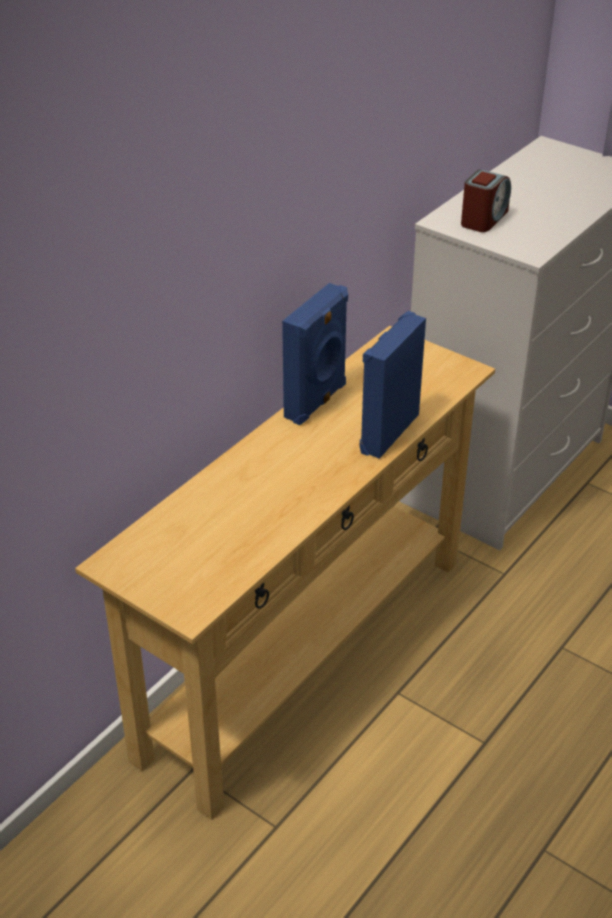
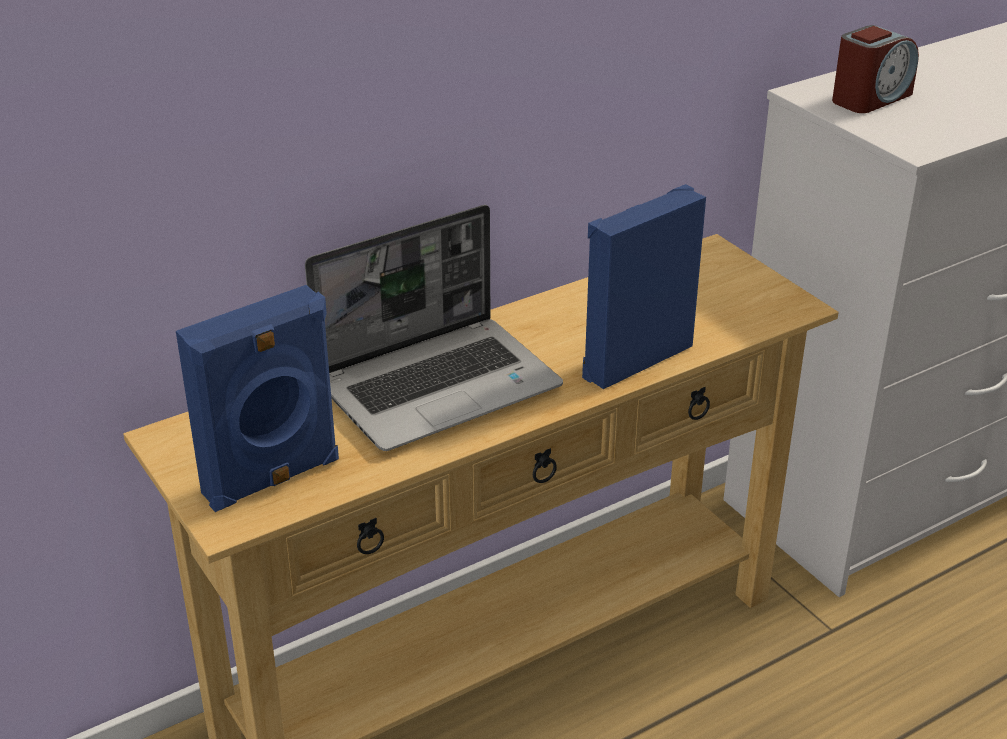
camera: 20 degrees right, 5 degrees down
(271, 480) = (440, 385): none -> laptop
(317, 402) = (561, 304): blue speaker -> blue speaker (273, 479)

